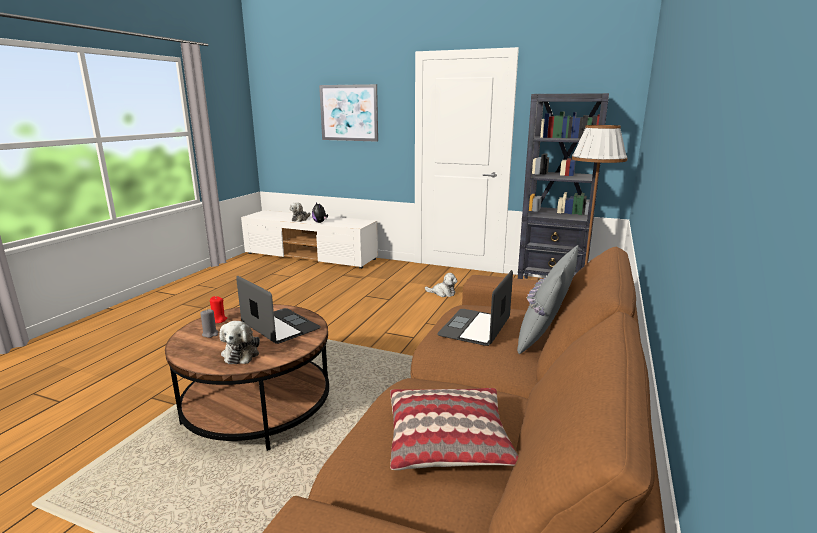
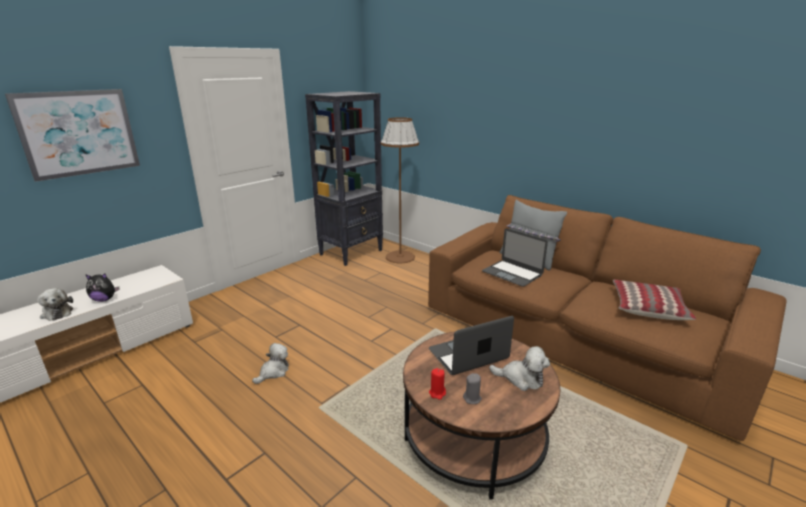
camera: 70 degrees left, 5 degrees up
(442, 293) = (314, 295): plush toy -> plush toy (273, 372)

